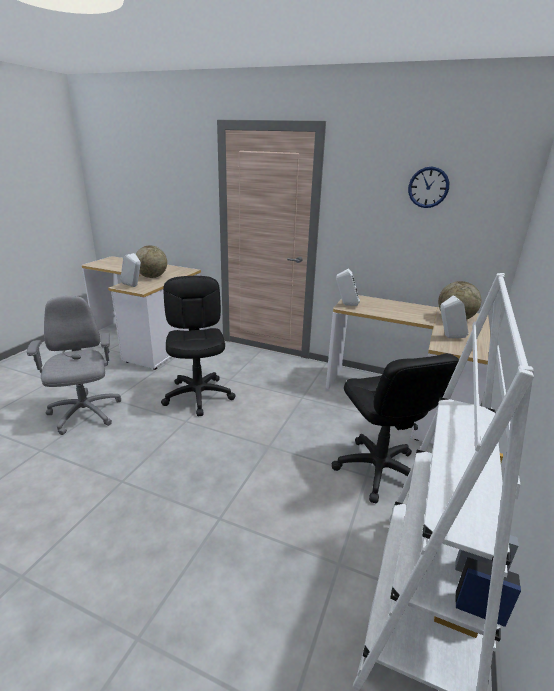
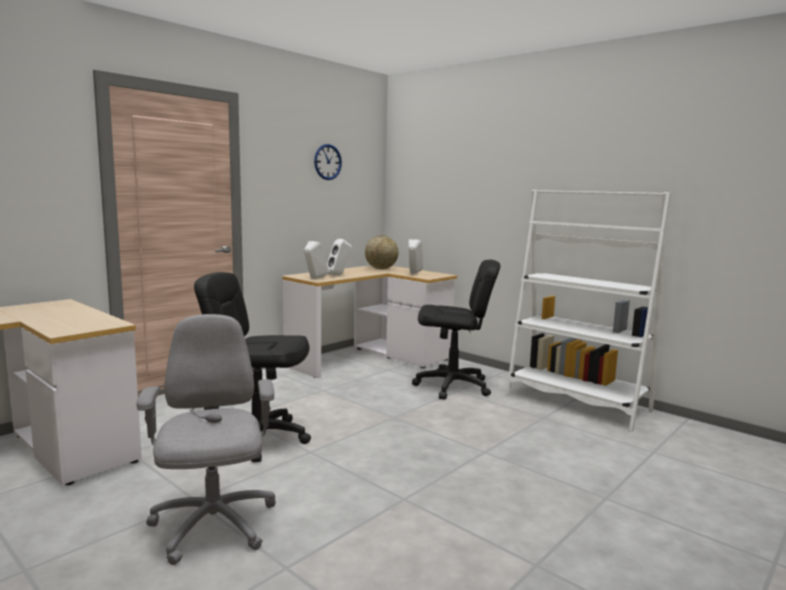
camera: 70 degrees left, 15 degrees down
(85, 414) = (213, 527): grey office chair -> grey office chair turned 75 degrees clockwise
(133, 286) = (83, 326): white speaker -> white speaker (339, 275)
(152, 277) = (50, 317): globe -> none

